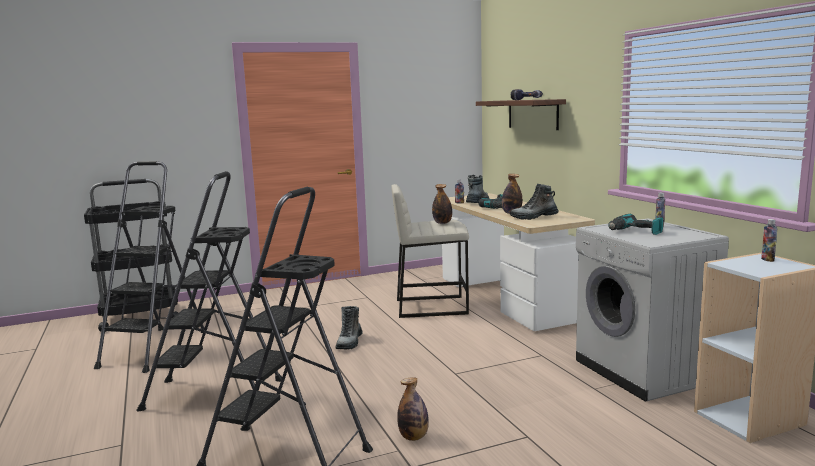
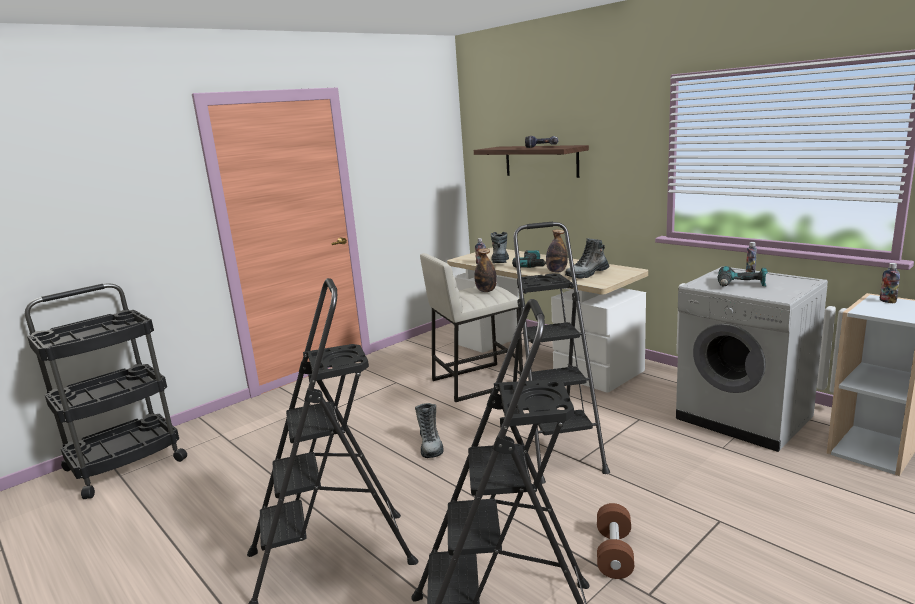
camera: 20 degrees left, 5 degrees up
(155, 348) = (189, 507): step ladder -> step ladder (554, 443)
(413, 437) = (614, 553): bottle -> brown dumbbell

